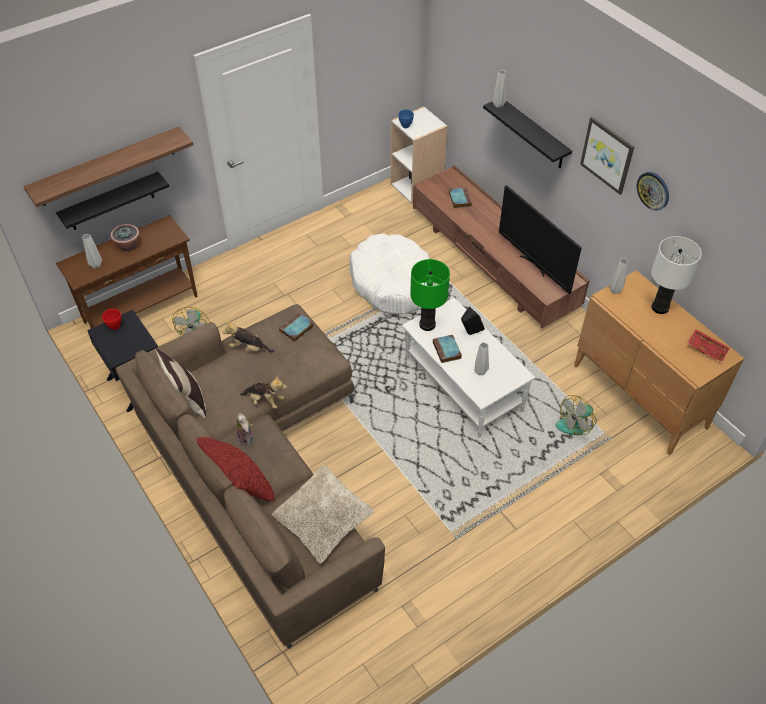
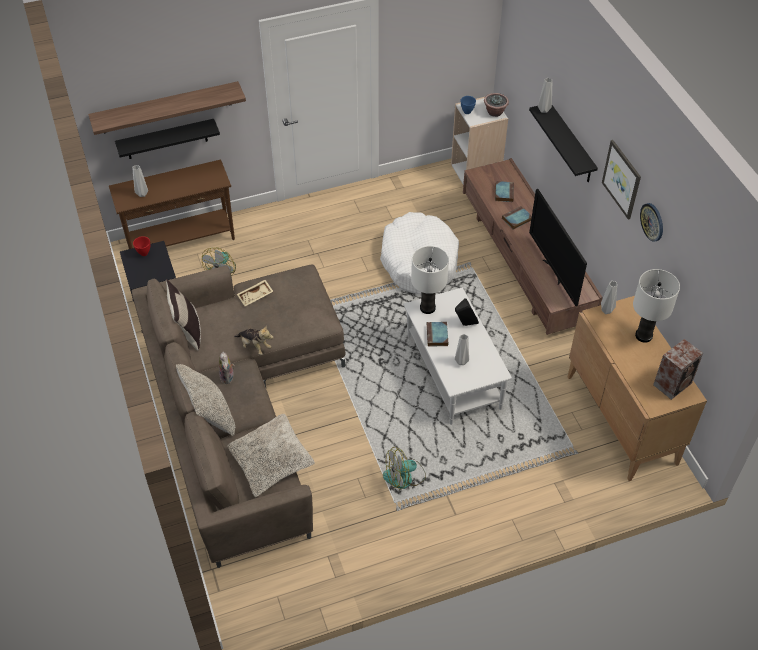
camera: 15 degrees right, 0 degrees up
(128, 246) = (175, 181): potted plant -> potted plant (495, 112)
(241, 486) = (210, 416): red pillow -> beige pillow
(249, 348) = (255, 296): plush toy -> beige tray
(296, 329) = (303, 288): book -> book (516, 220)
(427, 324) = (427, 308): green table lamp -> white table lamp
(576, 423) = (549, 432): fan -> fan (404, 476)
(707, 348) = (673, 384): red tray -> speaker

